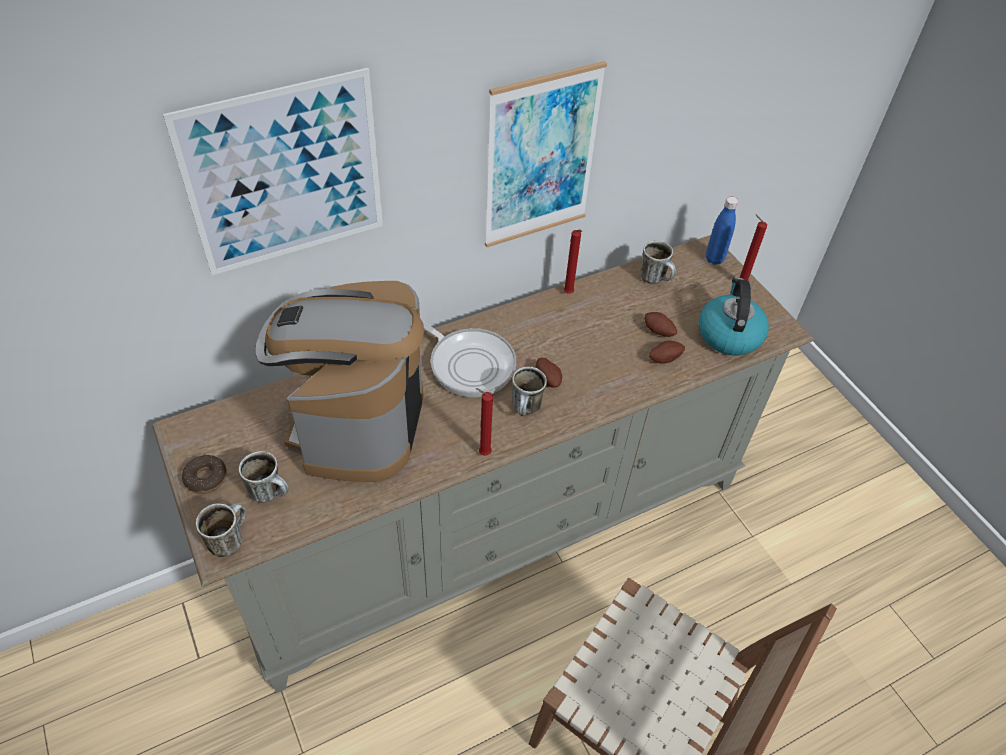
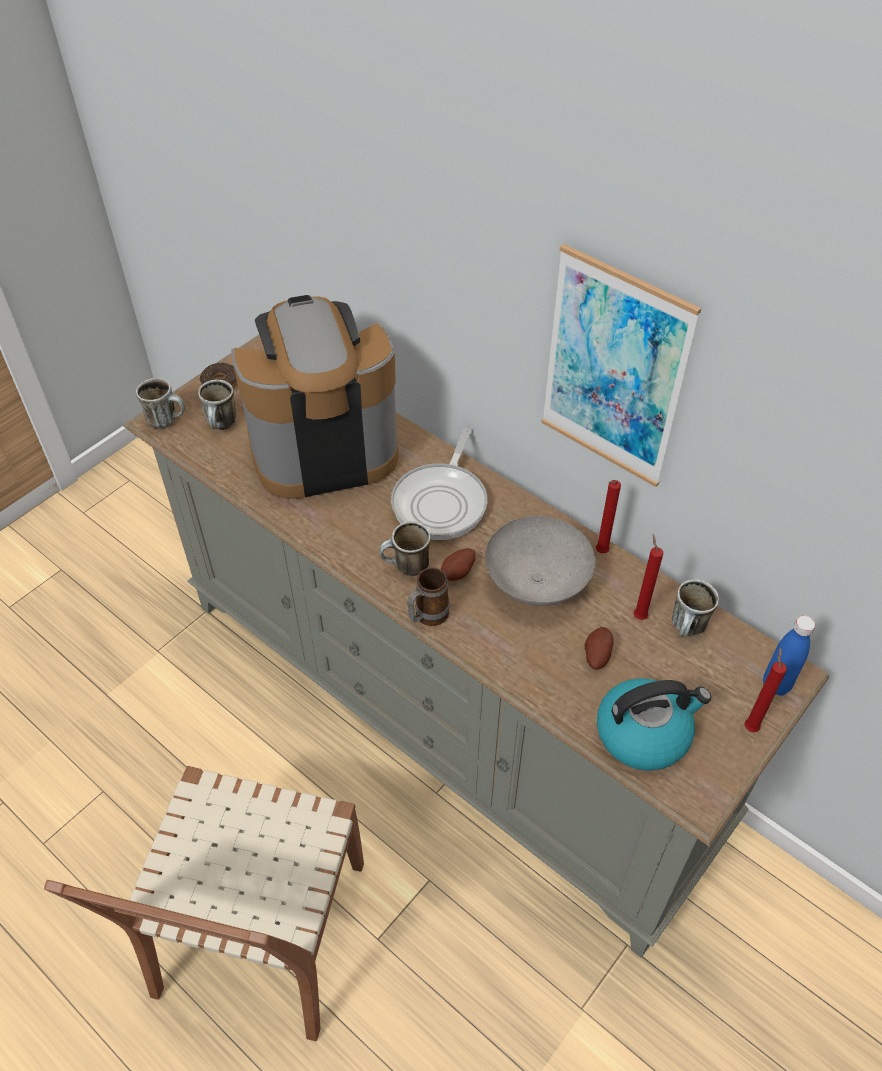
camera: 70 degrees right, 0 degrees up
(285, 175) = (378, 193): picture -> none
(482, 453) = (332, 551): red candle -> red candle (639, 615)
(581, 338) = (538, 584): none -> grey bowl
(583, 414) = (427, 617): none -> mug
(664, 358) = (557, 672): potato -> none

